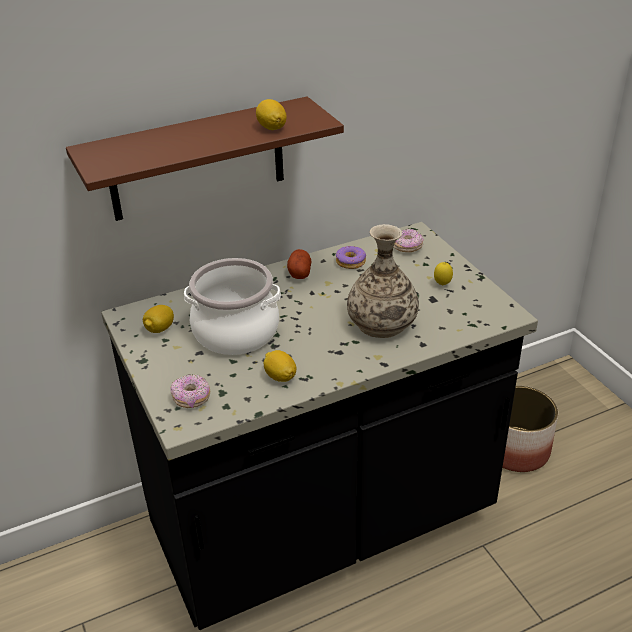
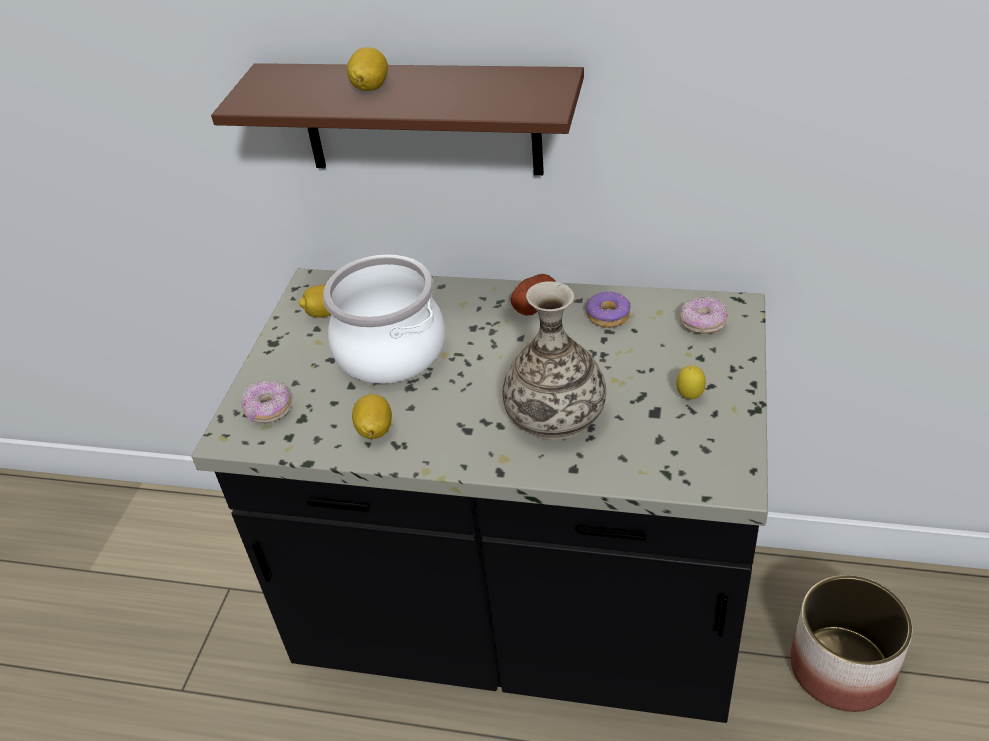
camera: 40 degrees right, 5 degrees up
(272, 128) = (478, 101): lemon -> lemon (370, 87)

